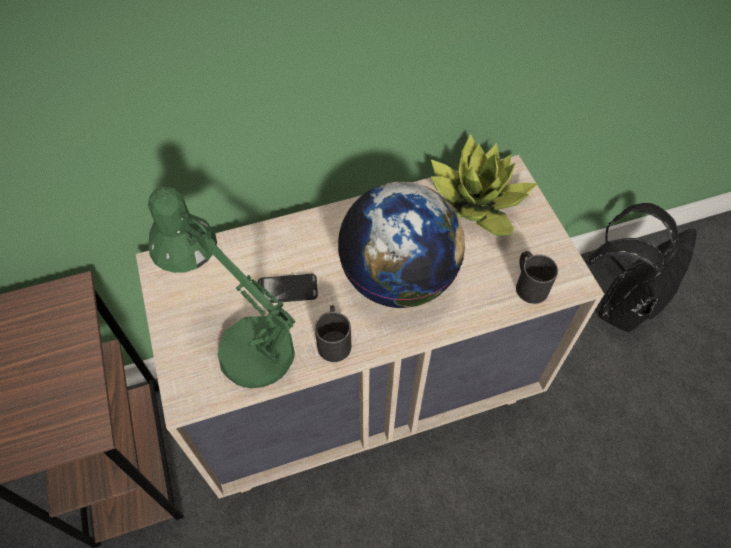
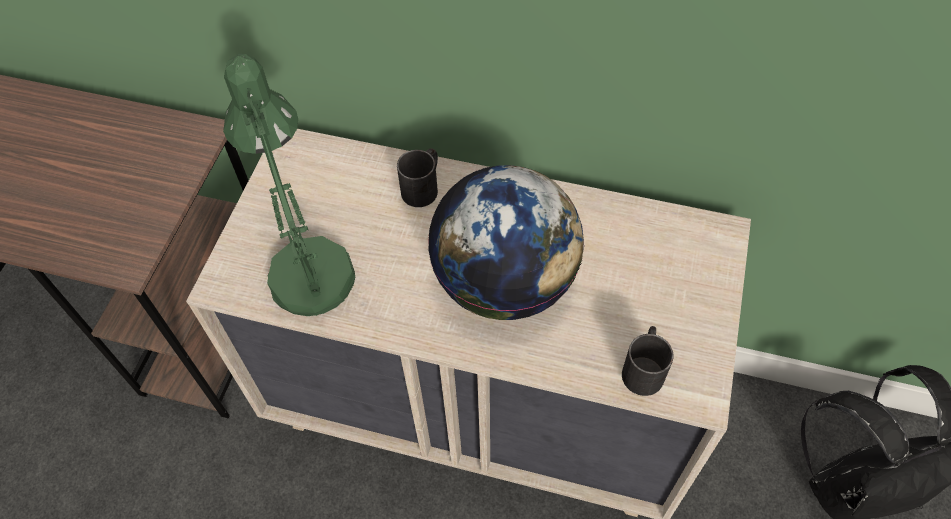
camera: 35 degrees right, 0 degrees up
(287, 289) = (386, 233): phone -> none
(334, 339) = (393, 307): black mug -> black mug (423, 186)
(476, 204) = (654, 249): potted plant -> none

